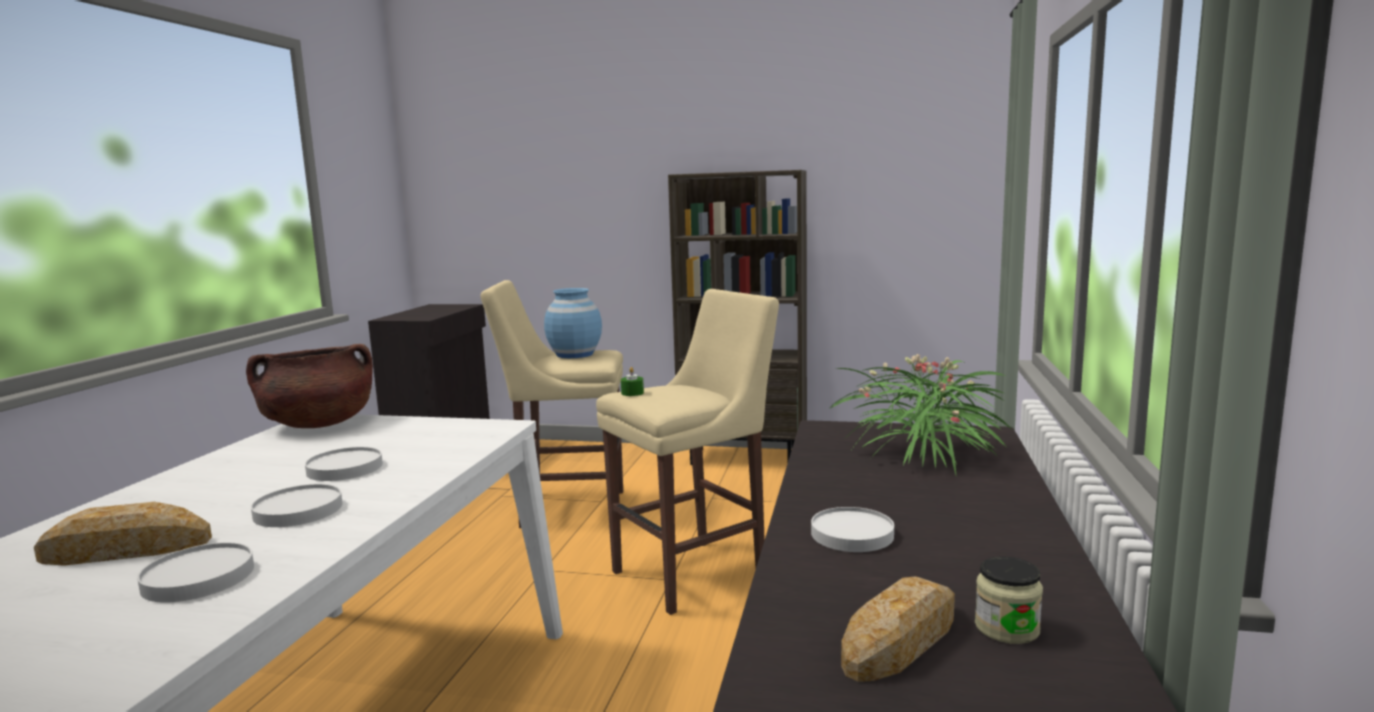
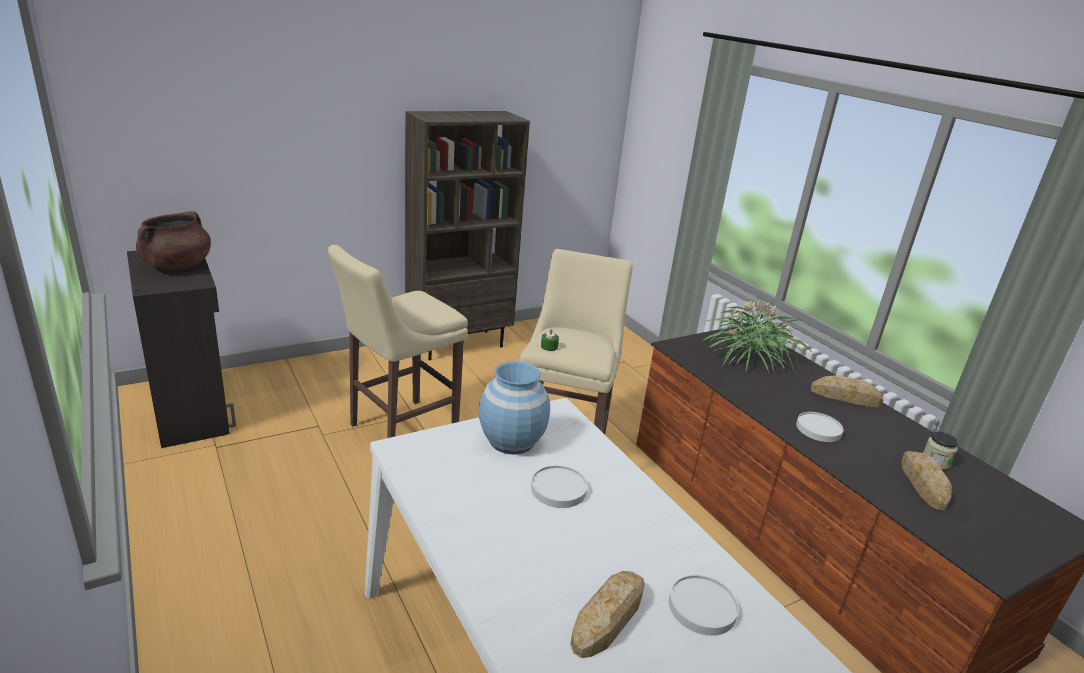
camera: 45 degrees left, 15 degrees up
(297, 511) = (624, 536): white plate -> none
(319, 424) = (419, 453): brown cooking pot -> brown cooking pot (177, 266)
(574, 354) = (406, 304): blue vase -> blue vase (511, 441)
(1004, 518) = (845, 396): none -> bread

